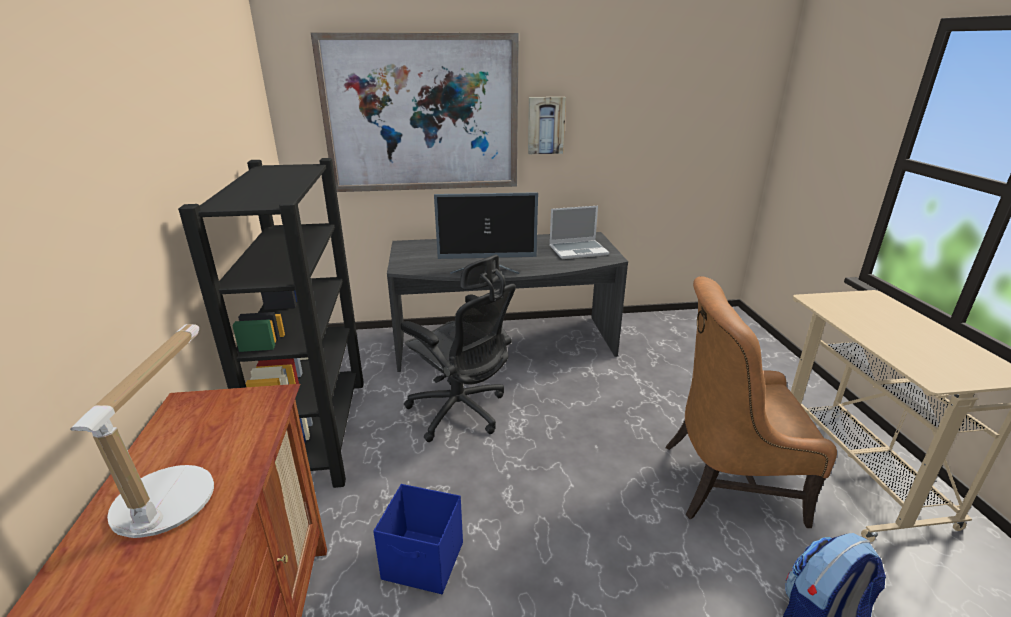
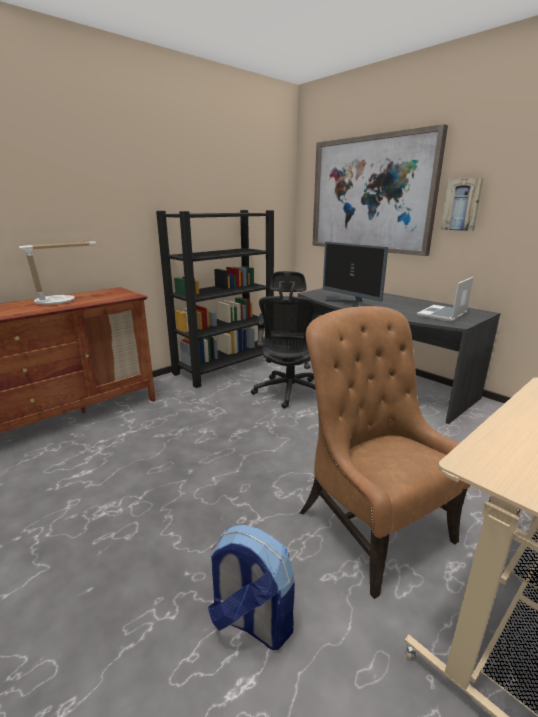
camera: 55 degrees right, 5 degrees down
(424, 562) = (168, 426): blue storage box -> none
(578, 250) = (442, 315): laptop -> laptop turned 90 degrees clockwise

